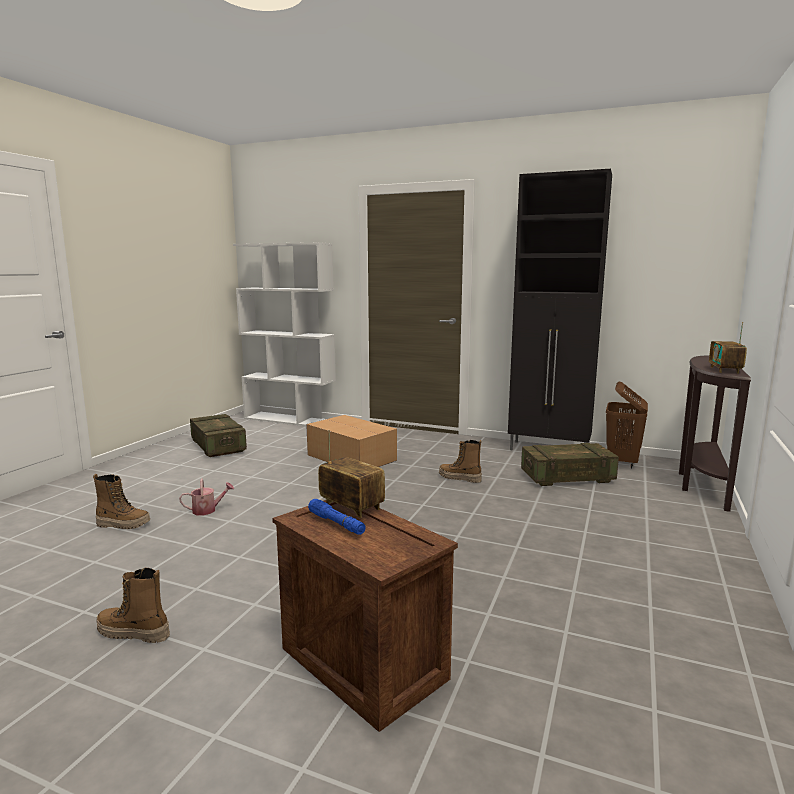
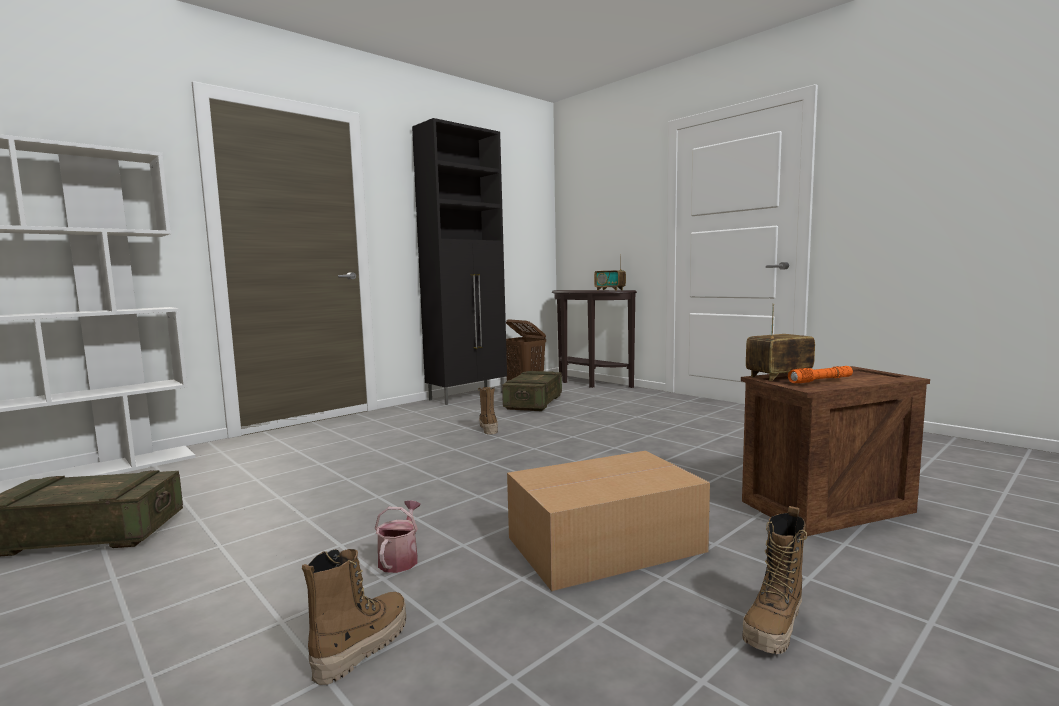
camera: 65 degrees left, 5 degrees down
(336, 523) = (821, 380): blue flashlight -> orange flashlight
(351, 457) = (346, 457): cardboard box -> cardboard box (602, 544)
(459, 478) = (488, 428): boot -> boot turned 120 degrees clockwise

